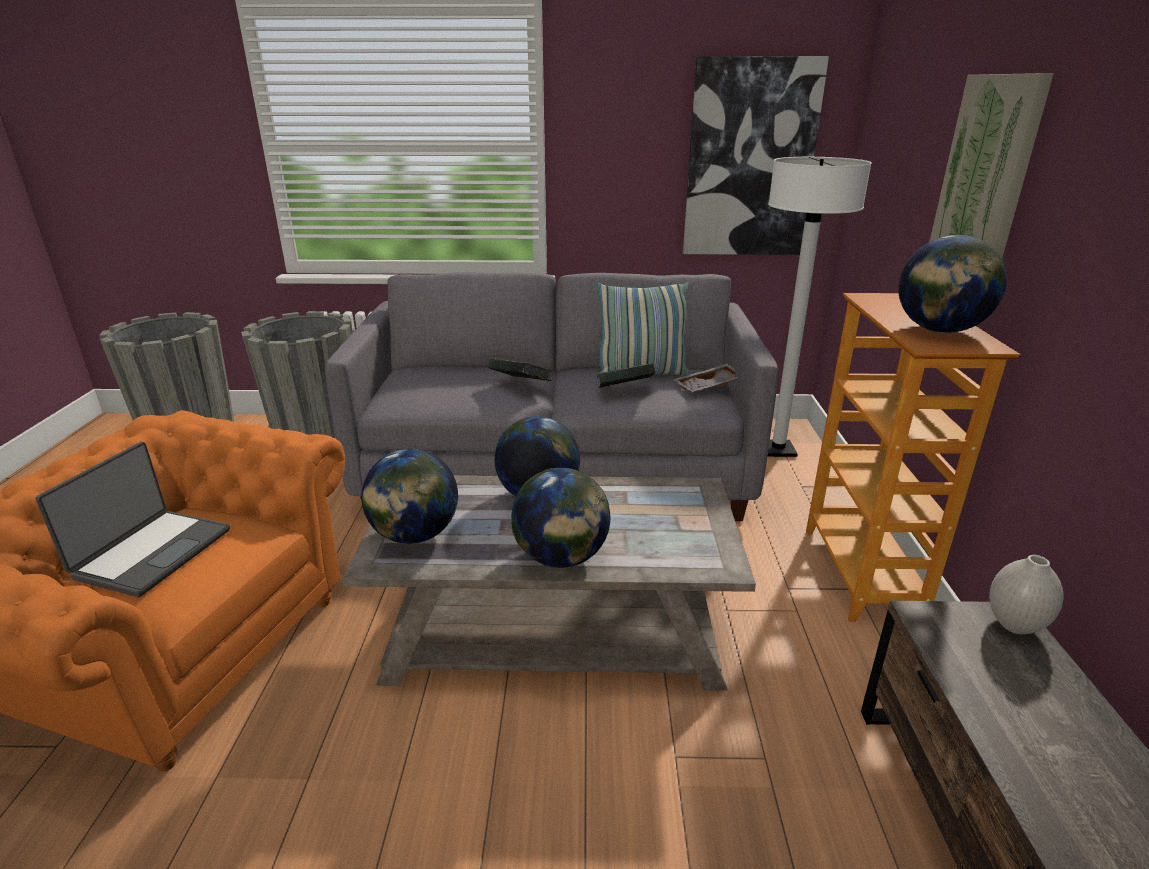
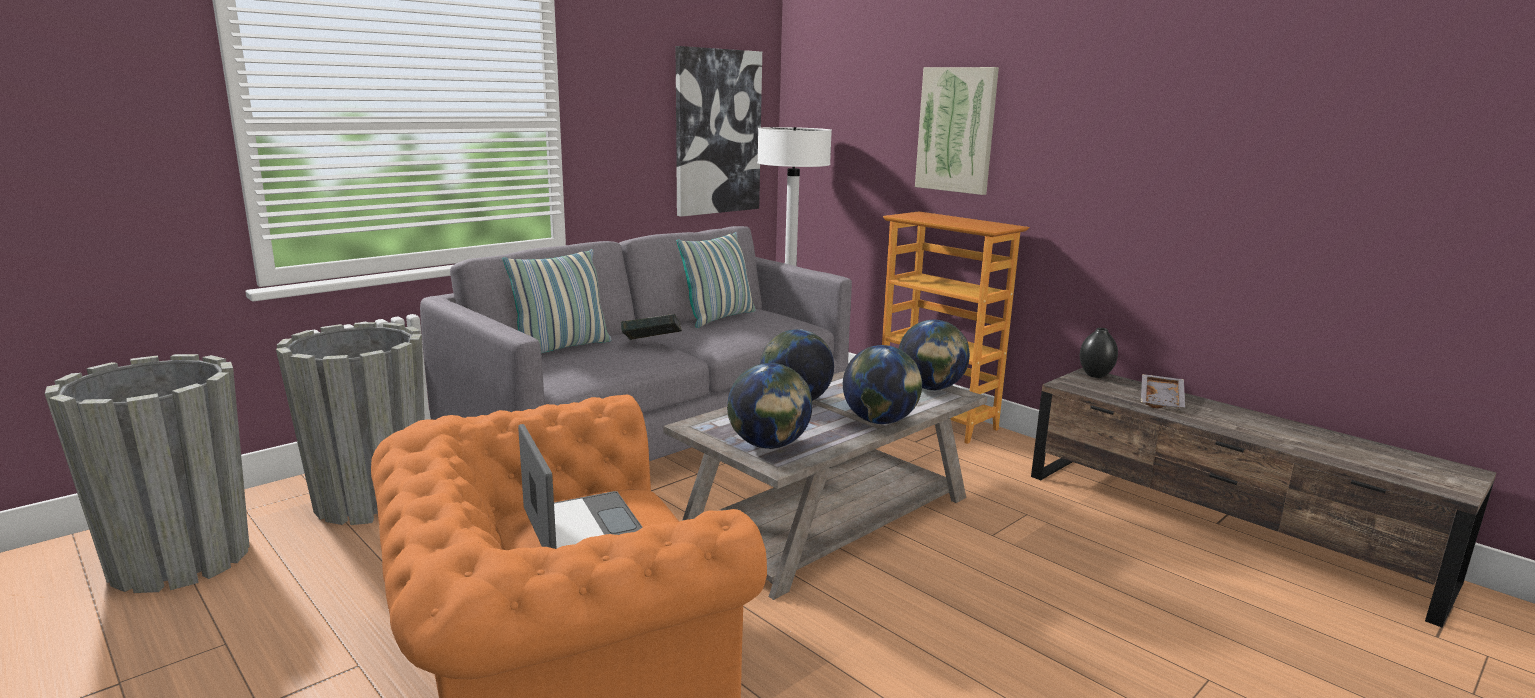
camera: 45 degrees left, 10 degrees down
(455, 369) = (562, 348): none -> pillow
(624, 392) = (736, 329): book -> none
(709, 386) = (782, 314): grey tray -> grey tray (1162, 400)
(938, 331) = (976, 224): globe -> globe (930, 388)
(1015, 625) = (1095, 375): white vase -> black vase

